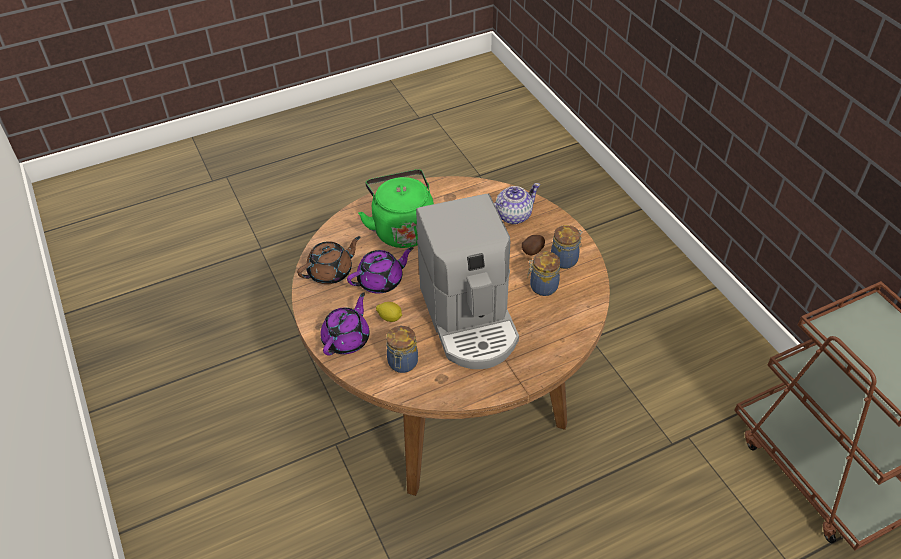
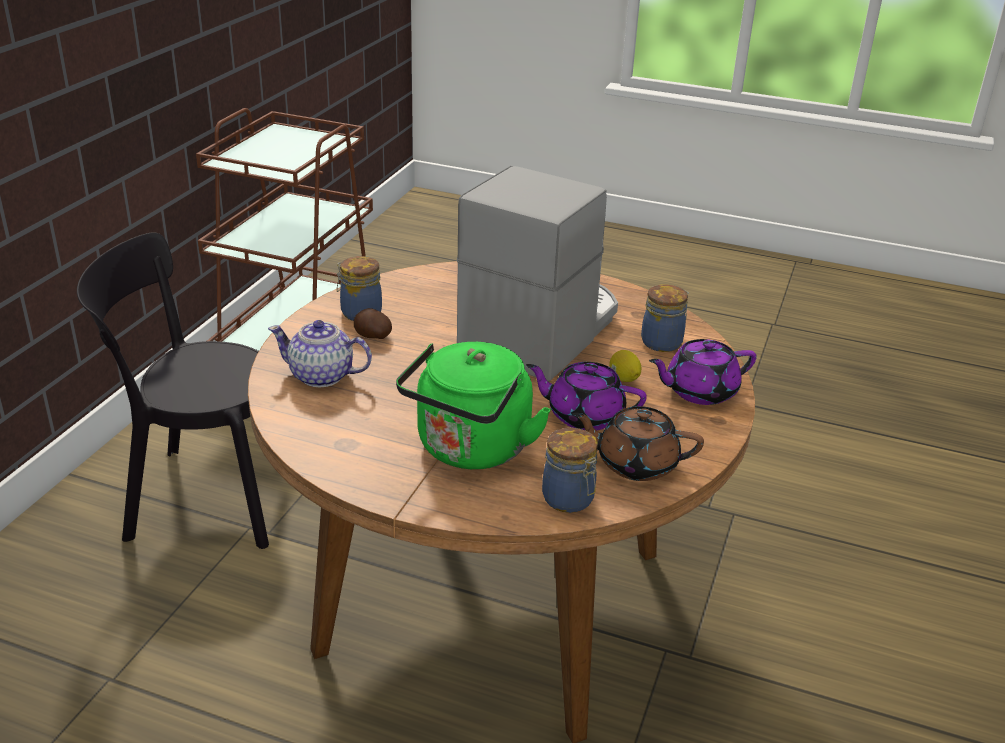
camera: 135 degrees left, 15 degrees down
(542, 287) = (425, 310): jar -> jar (569, 500)
(647, 329) = (205, 496): none -> black chair

